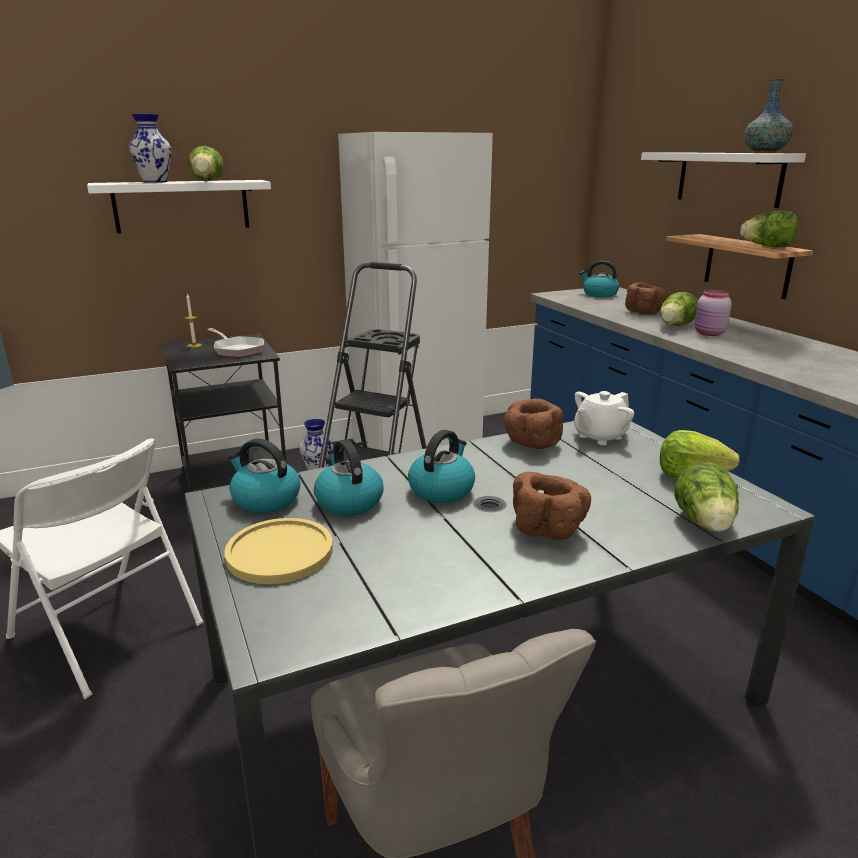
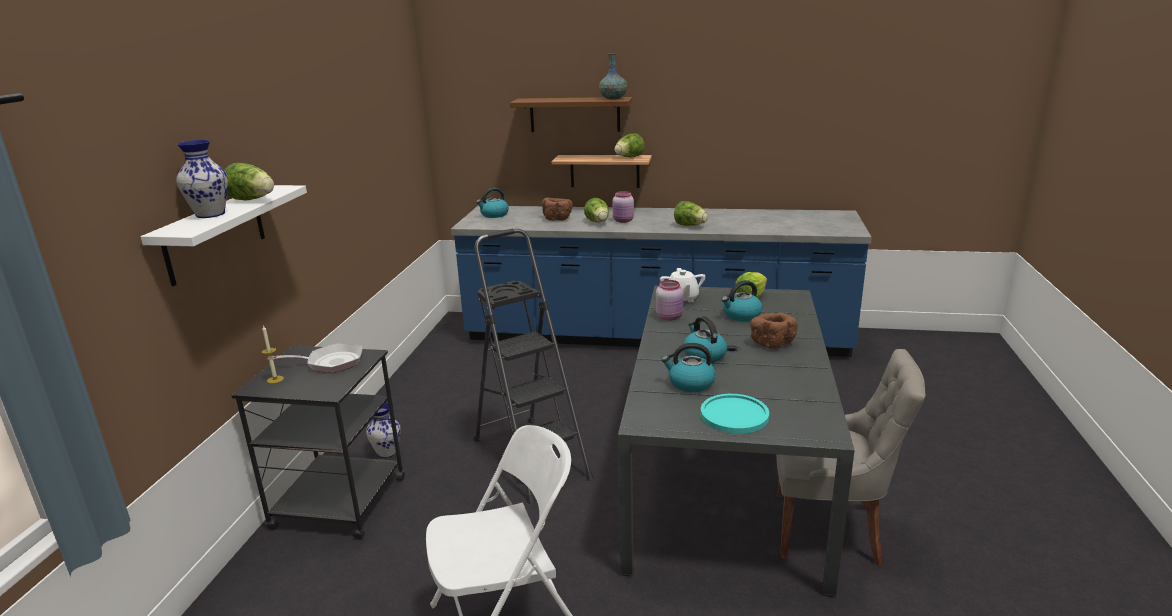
camera: 55 degrees left, 0 degrees up
(265, 499) = (660, 408): kettle -> kettle (741, 315)
(279, 552) = (734, 415): yellow plate -> turquoise plate
(416, 448) = (420, 396): white fridge -> none
(531, 443) = (670, 317): brown bowl -> pink jar
(705, 524) = (798, 311): lettuce -> lettuce (690, 226)
(728, 178) = (574, 114): white shelf -> brown shelf

